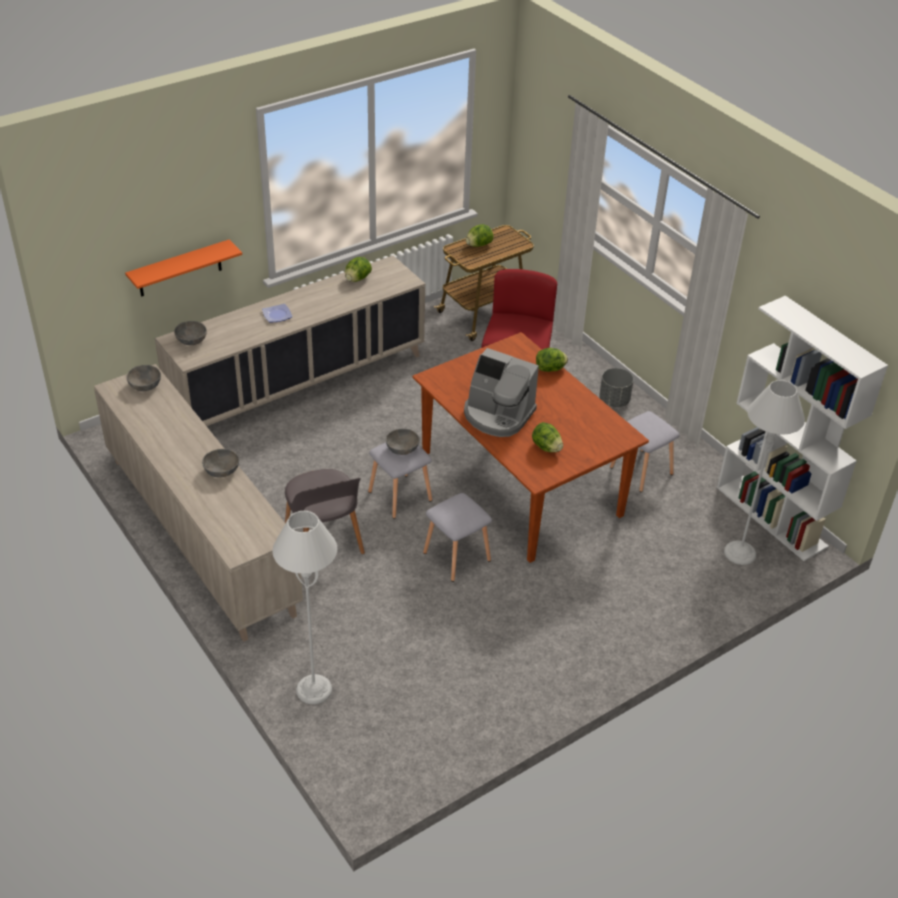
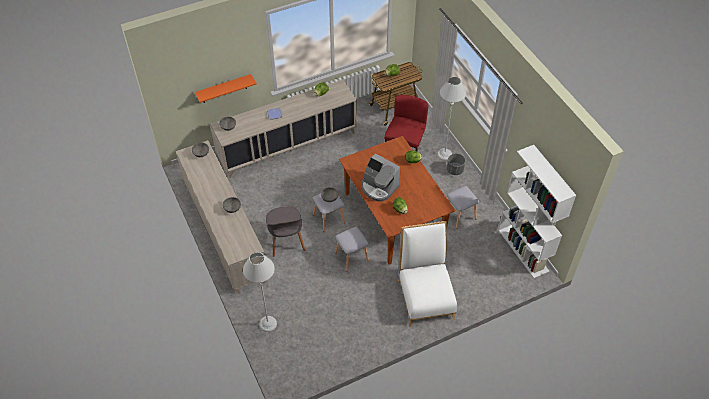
camera: 10 degrees right, 10 degrees up
(611, 608) = (425, 295): none -> white chair
(740, 553) = (500, 270): grey floor lamp -> grey floor lamp (444, 154)

